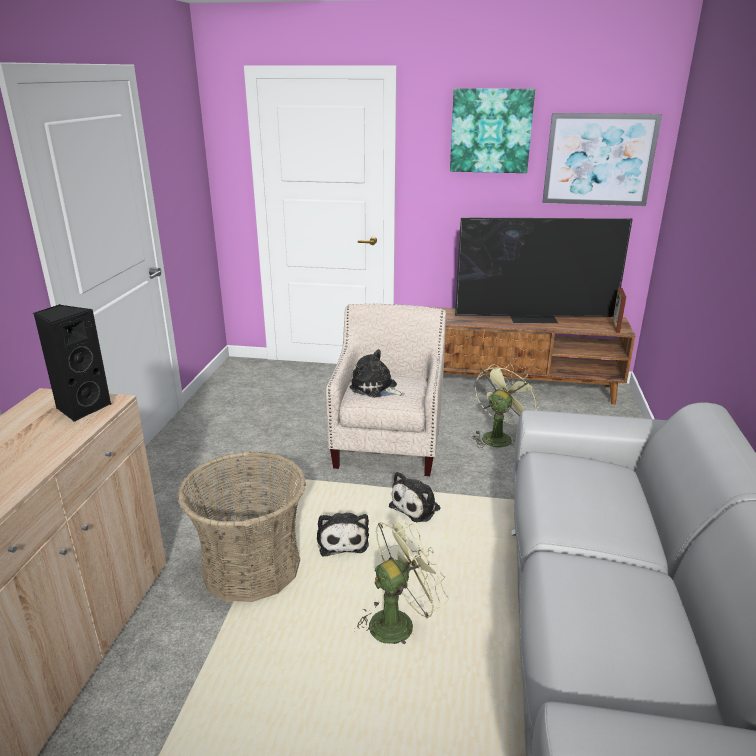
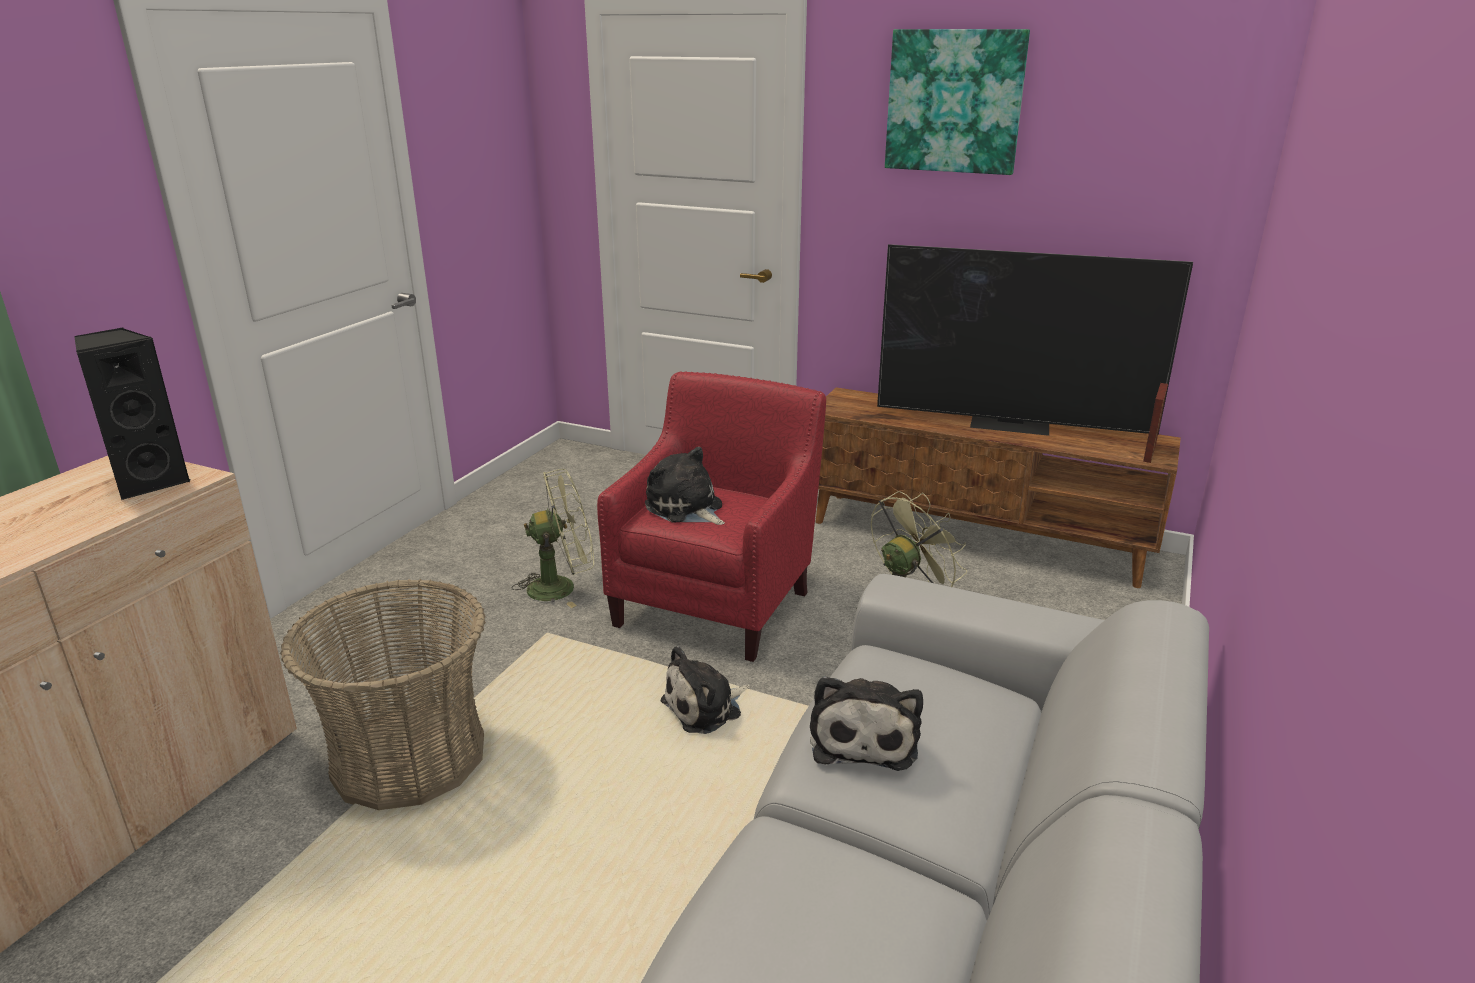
camera: 15 degrees right, 0 degrees up
(342, 540) = (562, 740): plush toy -> plush toy (863, 737)
(389, 444) = (718, 601): beige armchair -> red armchair
(399, 621) = (573, 887): green fan -> green fan (562, 587)
(599, 160) = (1141, 155): picture -> none

